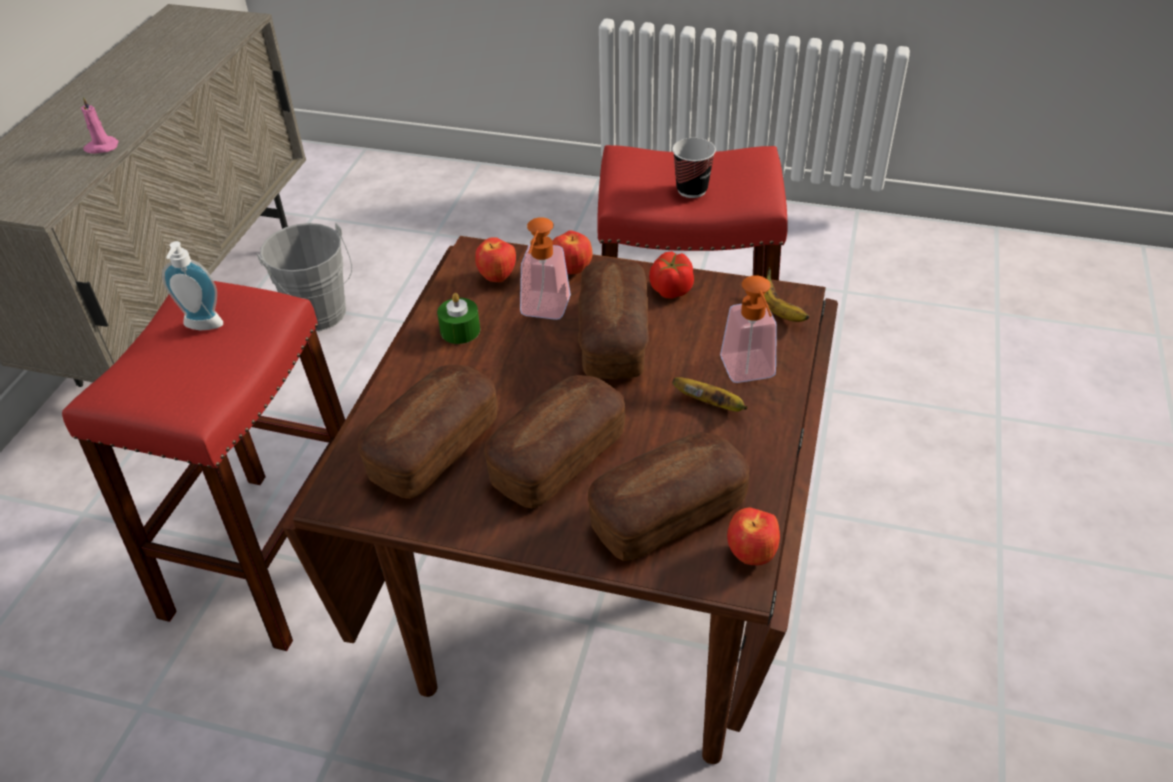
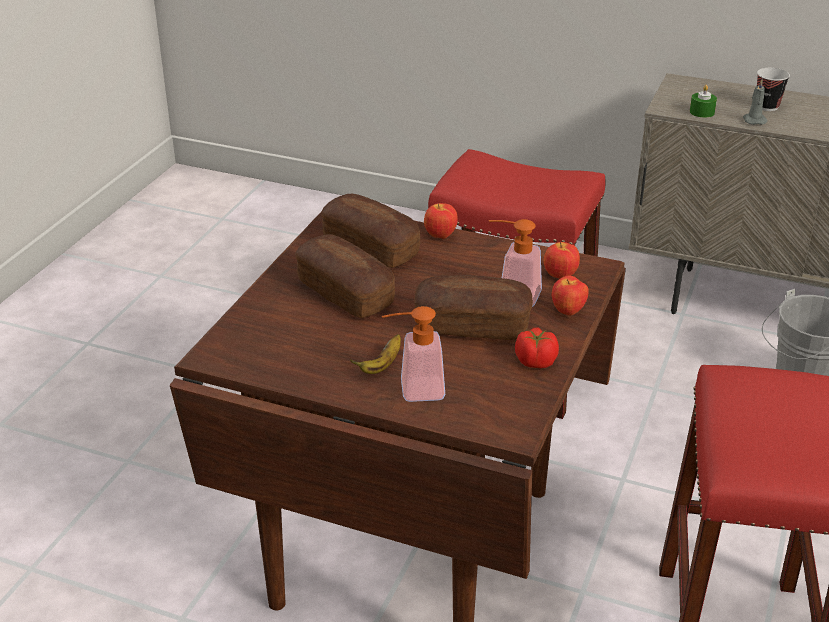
camera: 95 degrees right, 10 degrees down
(101, 147) = (753, 120): pink candle -> grey candle
(202, 327) = (542, 183): soap dispenser -> none
(460, 330) = (494, 259): green candle -> green candle (702, 112)
(667, 514) = (276, 333): bread -> none
(692, 190) = (756, 428): cup -> cup (767, 106)
(751, 555) = (225, 364): apple -> apple (440, 236)
(779, 311) = (495, 419): banana -> none

